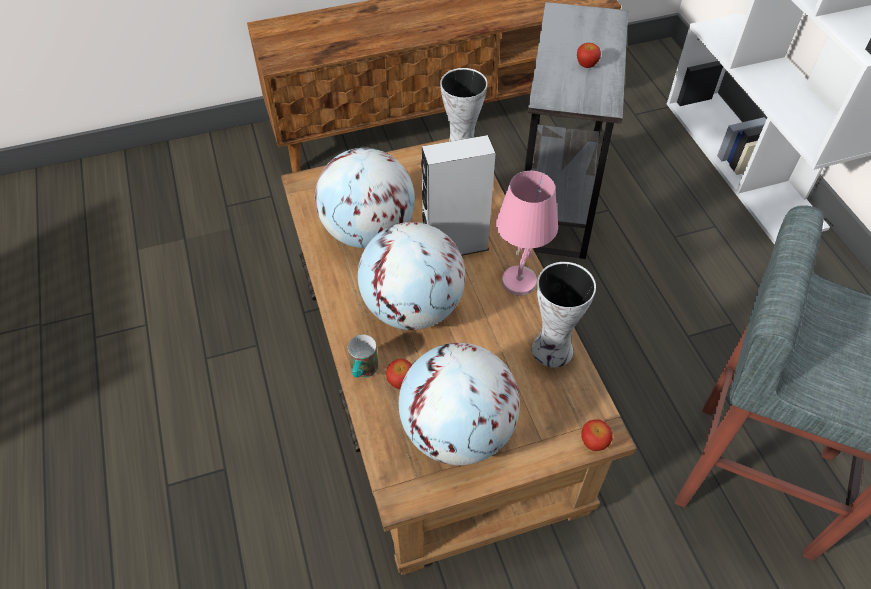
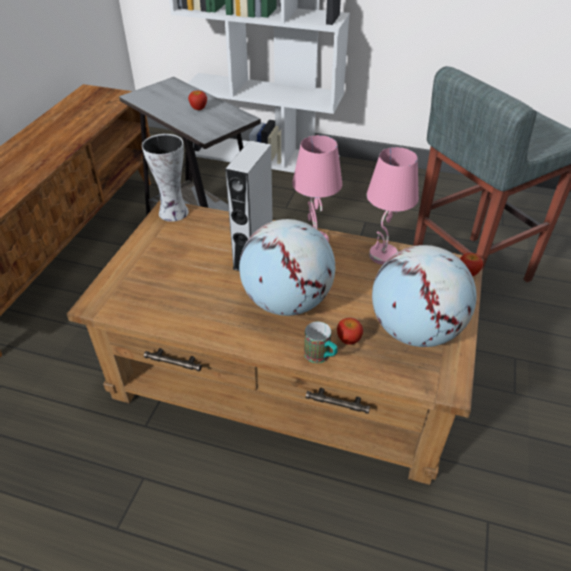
camera: 55 degrees left, 10 degrees down
(368, 232) = (189, 291): globe -> none
(550, 351) = (383, 256): vase -> pink table lamp

